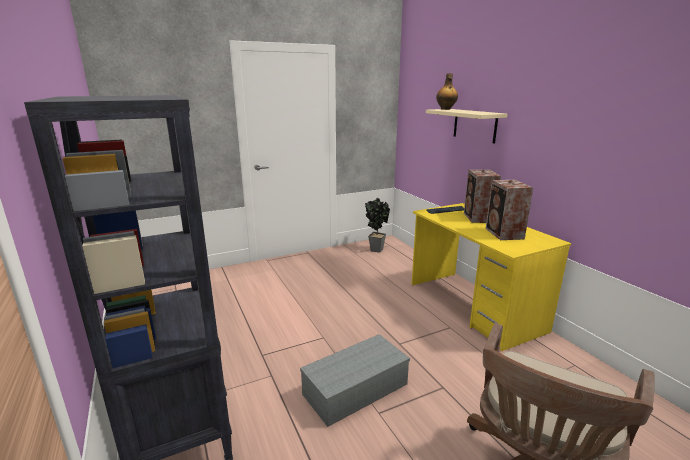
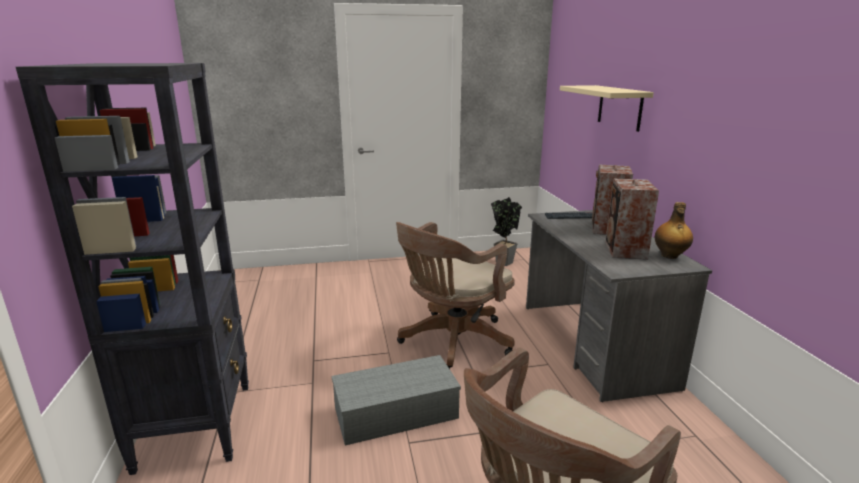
camera: 15 degrees right, 0 degrees up
(370, 321) = (452, 343): none -> brown office chair
(445, 109) = (586, 85): bottle -> bottle (669, 256)
(473, 306) = (593, 344): yellow desk -> grey desk

